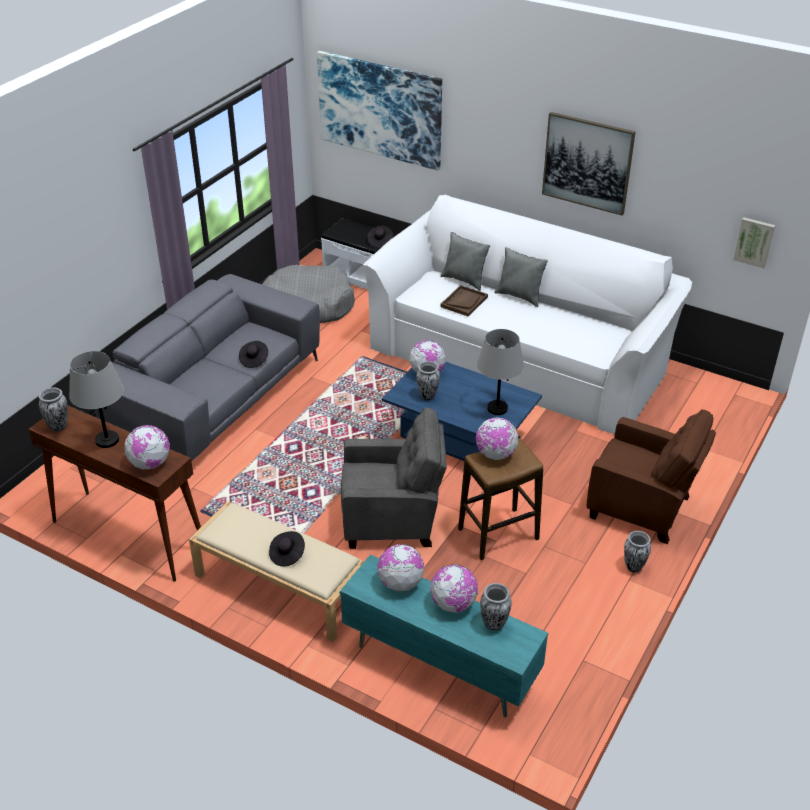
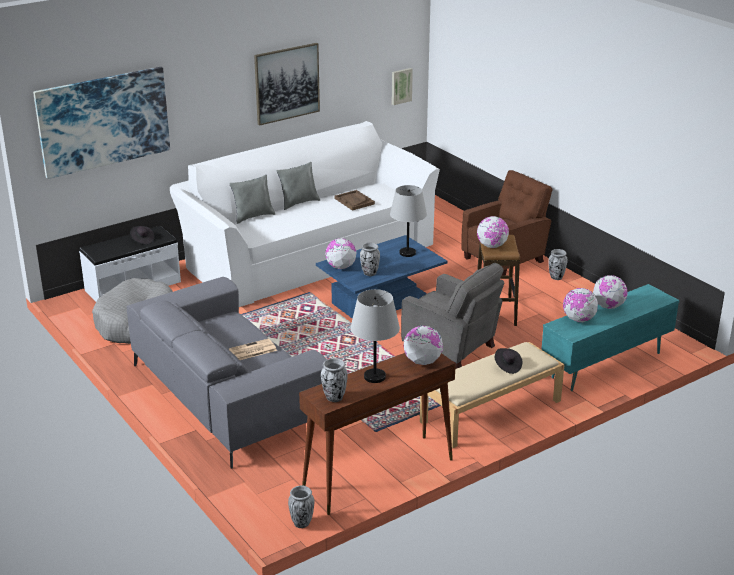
camera: 65 degrees left, 10 degrees down
(221, 371) = (252, 350): none -> newspaper
(254, 360) = (250, 333): black hat -> none
(392, 520) = (451, 349): grey armchair -> grey armchair turned 105 degrees clockwise
(464, 302) = (285, 222): brown tray -> brown tray (354, 201)
(494, 624) = (632, 298): vase -> vase (301, 523)

